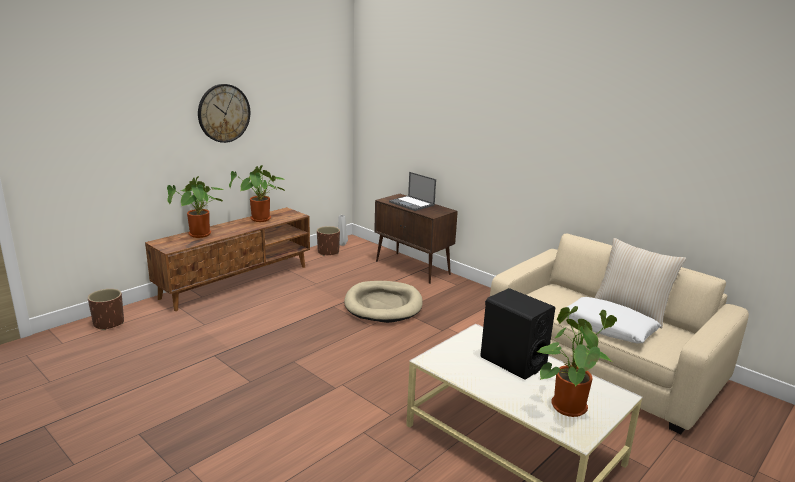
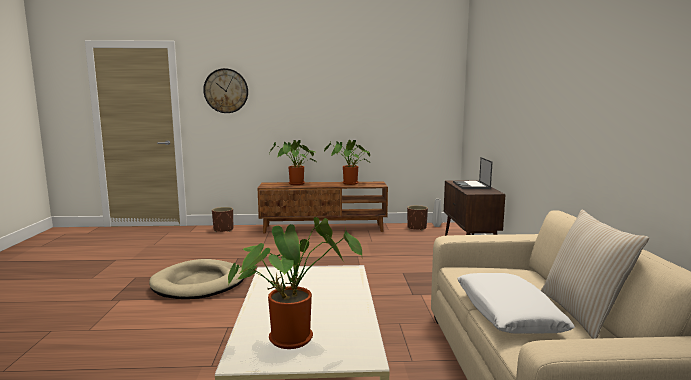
camera: 45 degrees right, 10 degrees down
(224, 113) = (332, 98): wall clock -> wall clock (226, 91)
(383, 305) = (396, 265): beige dog bed -> beige dog bed (200, 283)
(512, 361) = (328, 294): black speaker -> none

